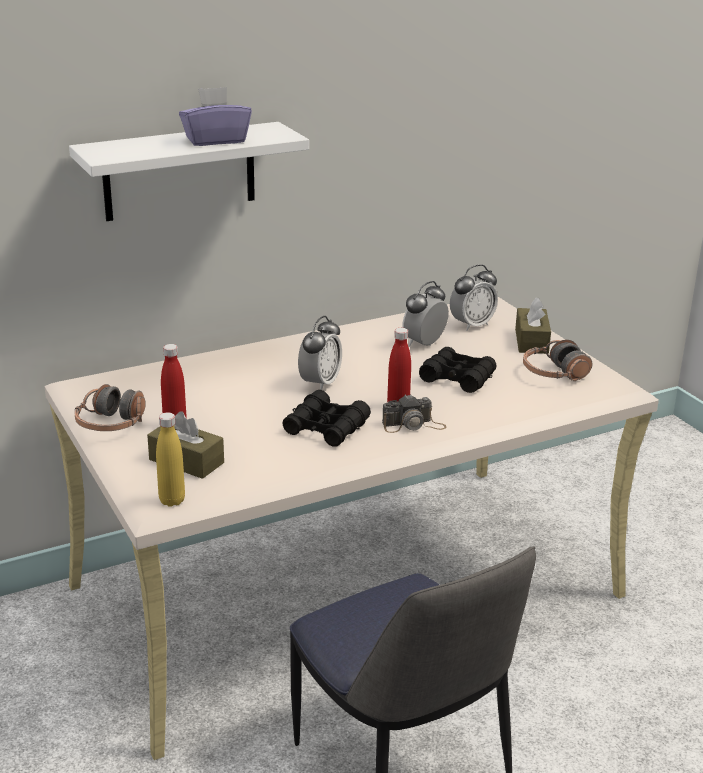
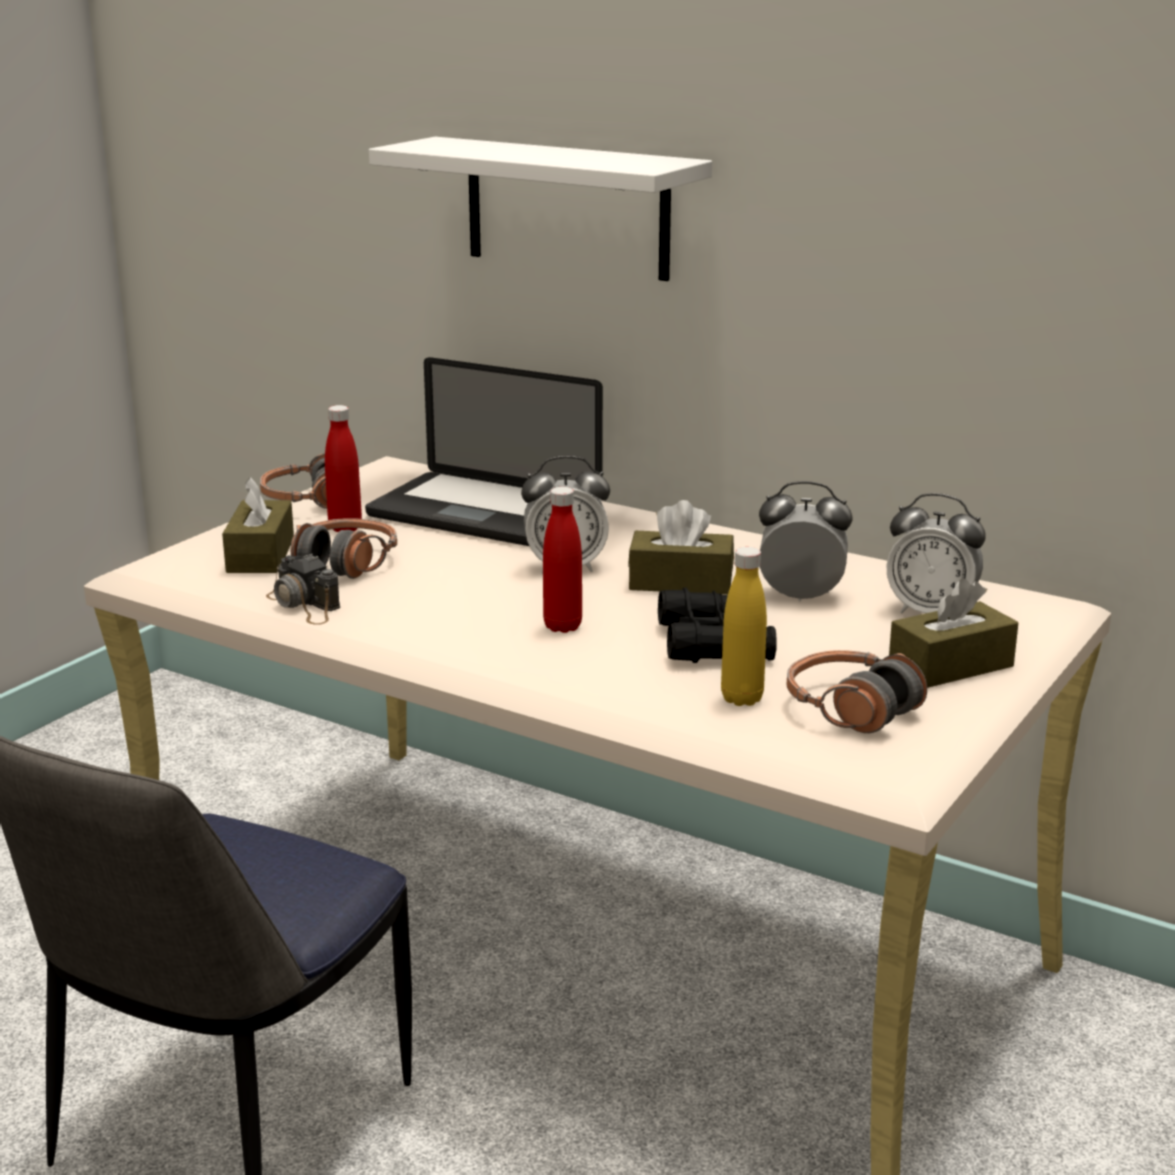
camera: 60 degrees right, 5 degrees down
(172, 500) = (159, 572): yellow bottle -> yellow bottle (742, 698)
(208, 381) = (483, 513): none -> laptop
(215, 140) = (560, 157): purple tissue box -> none
(235, 439) = (345, 563): none -> headphones
(326, 428) = (437, 601): black binoculars -> none
(375, 363) = (681, 582): none -> brown tissue box
(413, 425) = (516, 649): camera -> camera (304, 605)

